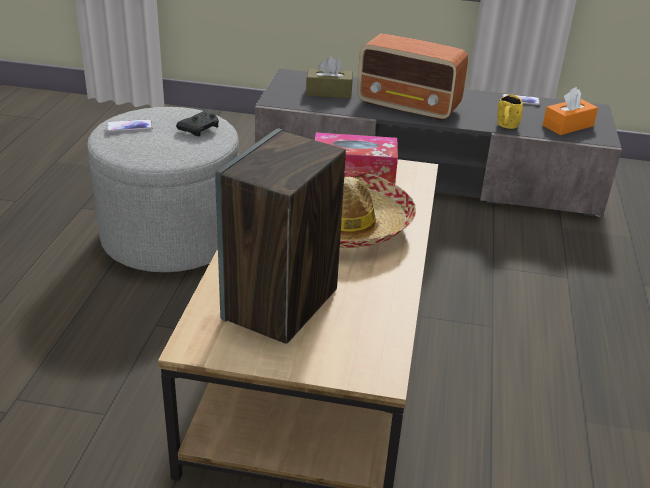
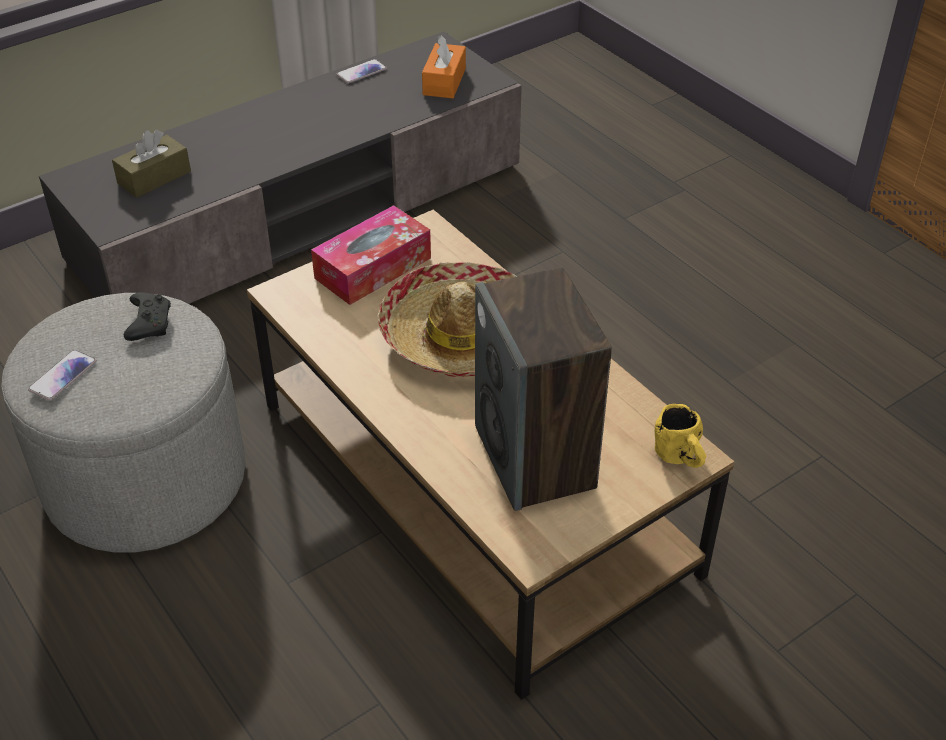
camera: 45 degrees left, 10 degrees up
(409, 106) = (268, 146): radio -> none
(506, 127) = (395, 117): yellow mug -> yellow mug (681, 459)

